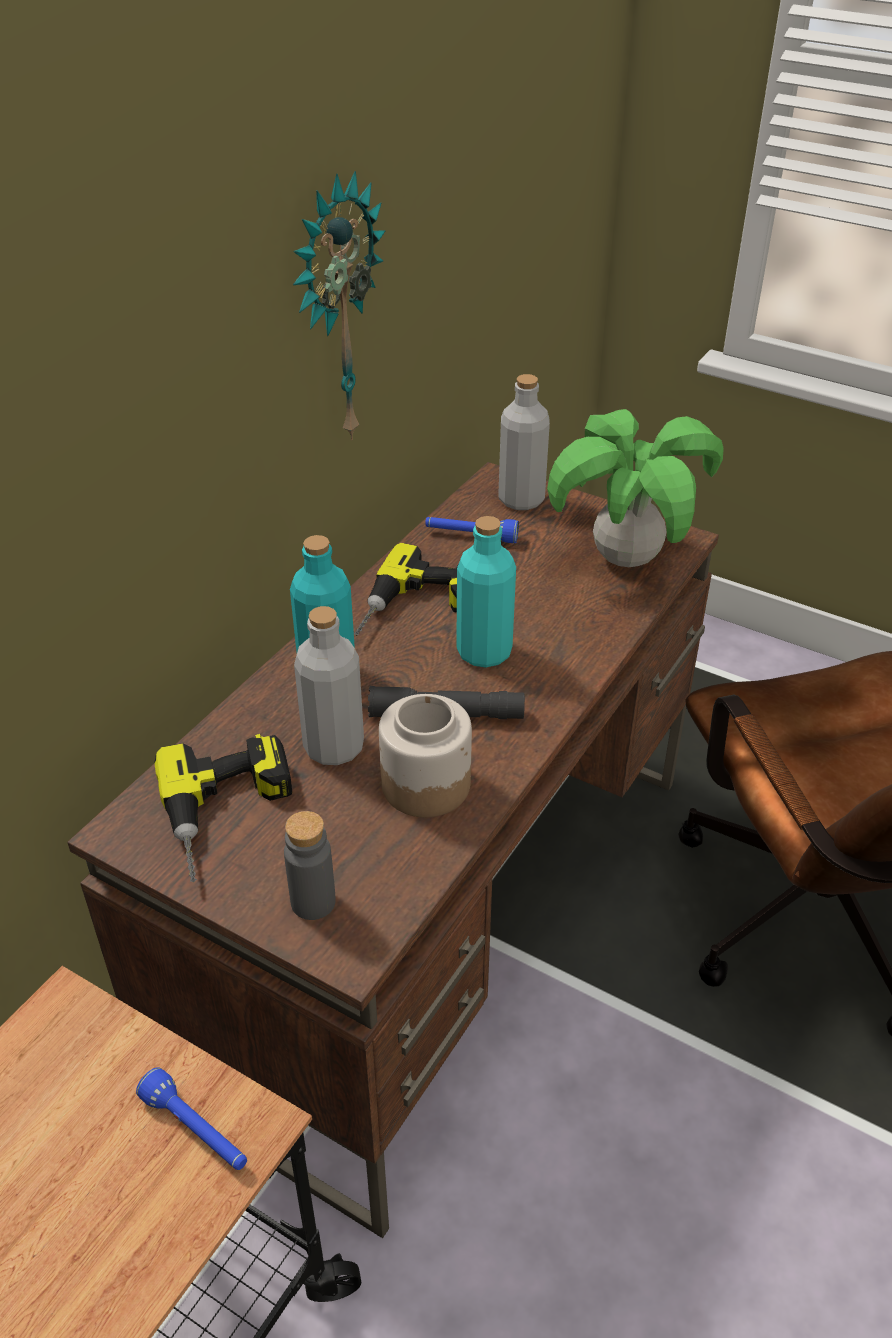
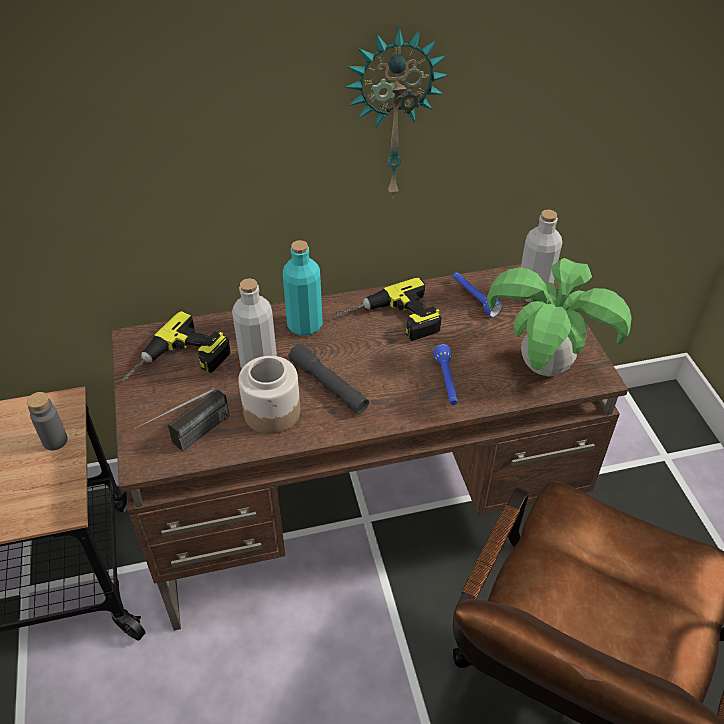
camera: 45 degrees right, 5 degrees up
(196, 1130) = (45, 492): blue flashlight -> blue flashlight (446, 381)
(313, 902) = (158, 428): grey bottle -> grey bottle (55, 441)
(373, 884) = (189, 440): none -> radio
(484, 652) = (391, 366): turquoise bottle -> none

